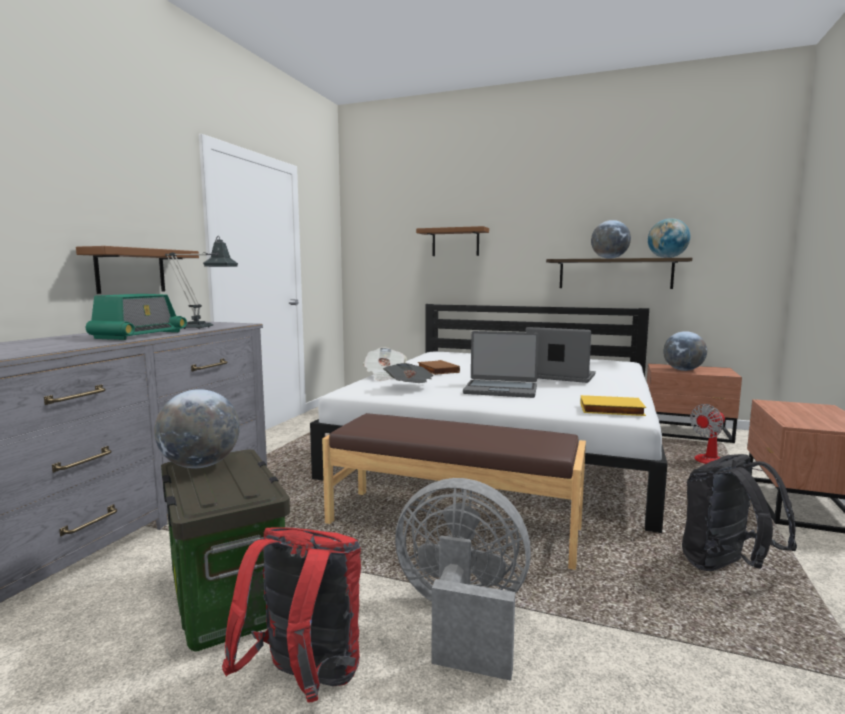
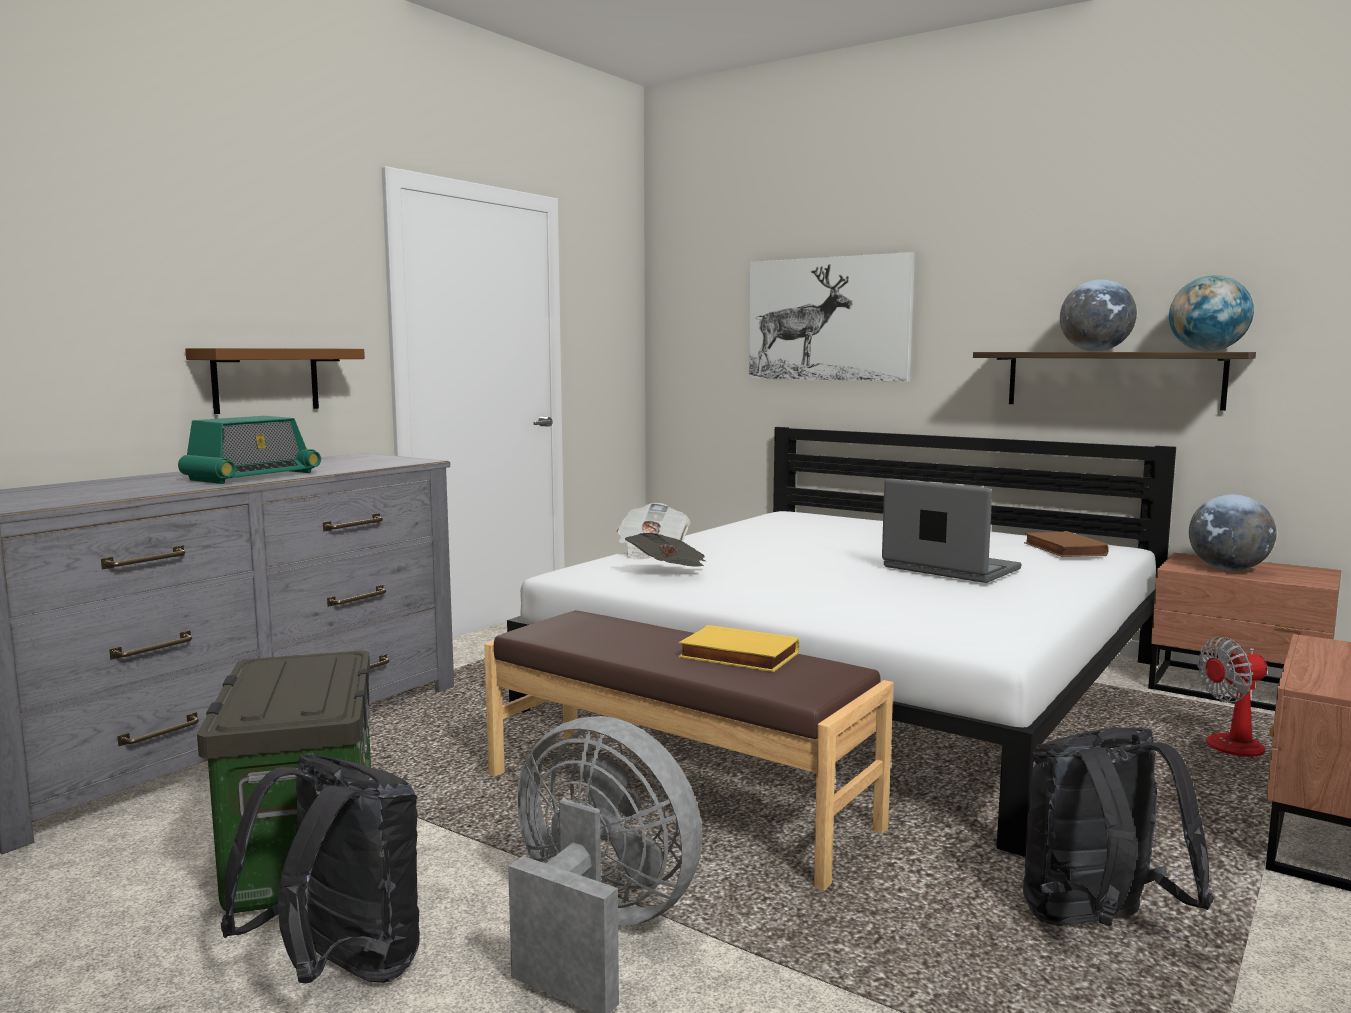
camera: 15 degrees right, 0 degrees up
(200, 465) = (280, 666): globe -> none
(203, 328) = (353, 466): table lamp -> none
(305, 681) = (340, 971): red backpack -> black backpack
(437, 370) = (748, 546): brown book -> brown book (1062, 549)
(455, 242) = (828, 319): brown shelf -> picture
(500, 390) = (817, 586): laptop -> none
(611, 410) = (966, 634): yellow book -> yellow book (737, 656)

